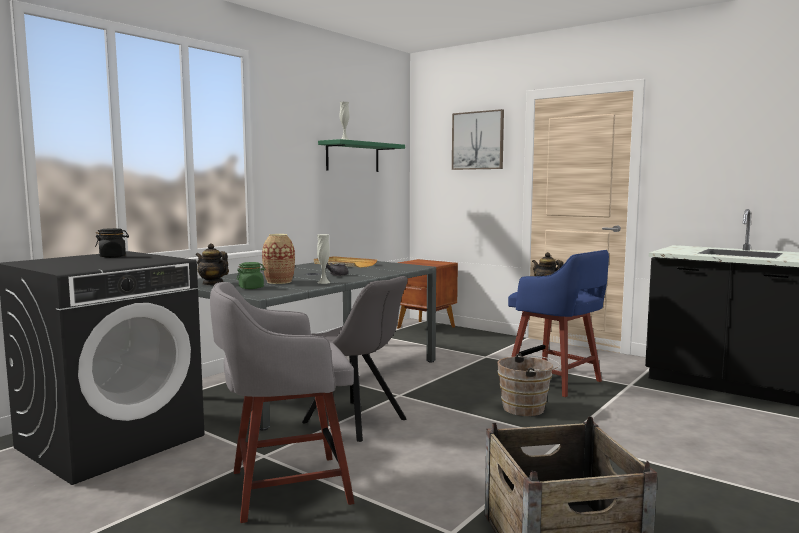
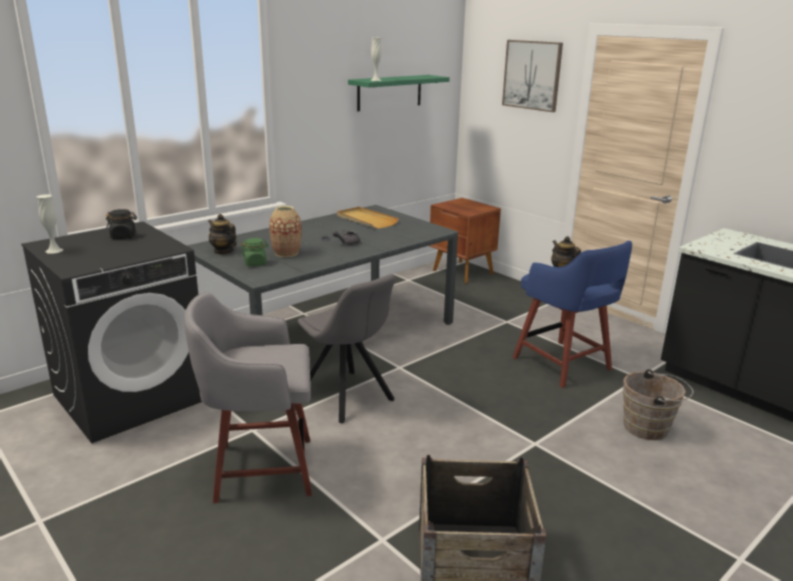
camera: 10 degrees right, 15 degrees up
(323, 282) = (328, 257): white vase -> white vase (54, 250)
(527, 408) = (516, 399): brown bucket -> brown bucket (650, 428)

